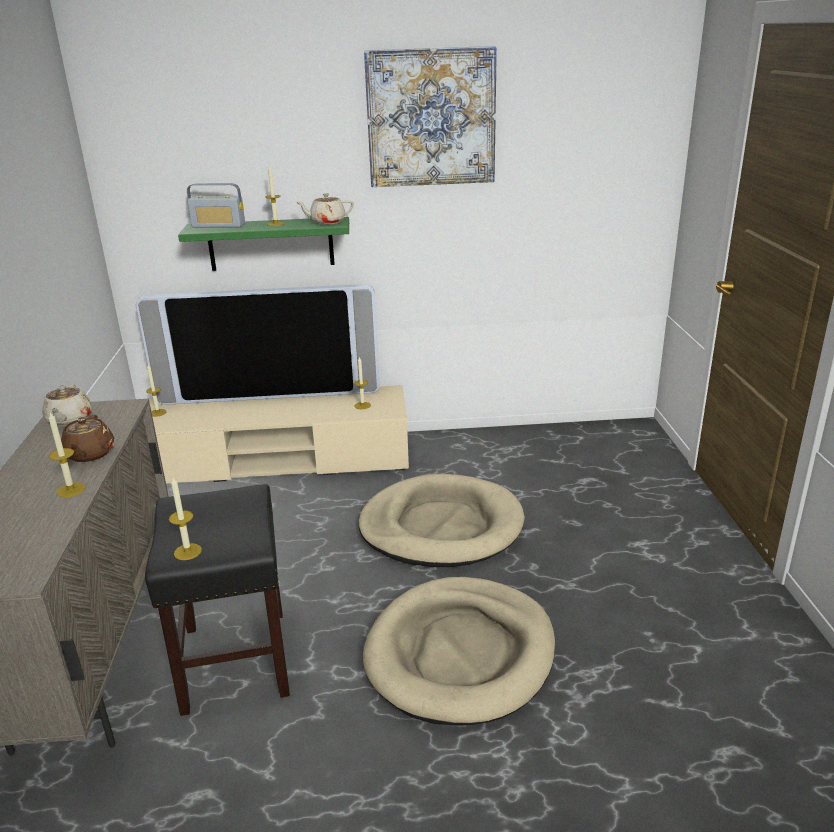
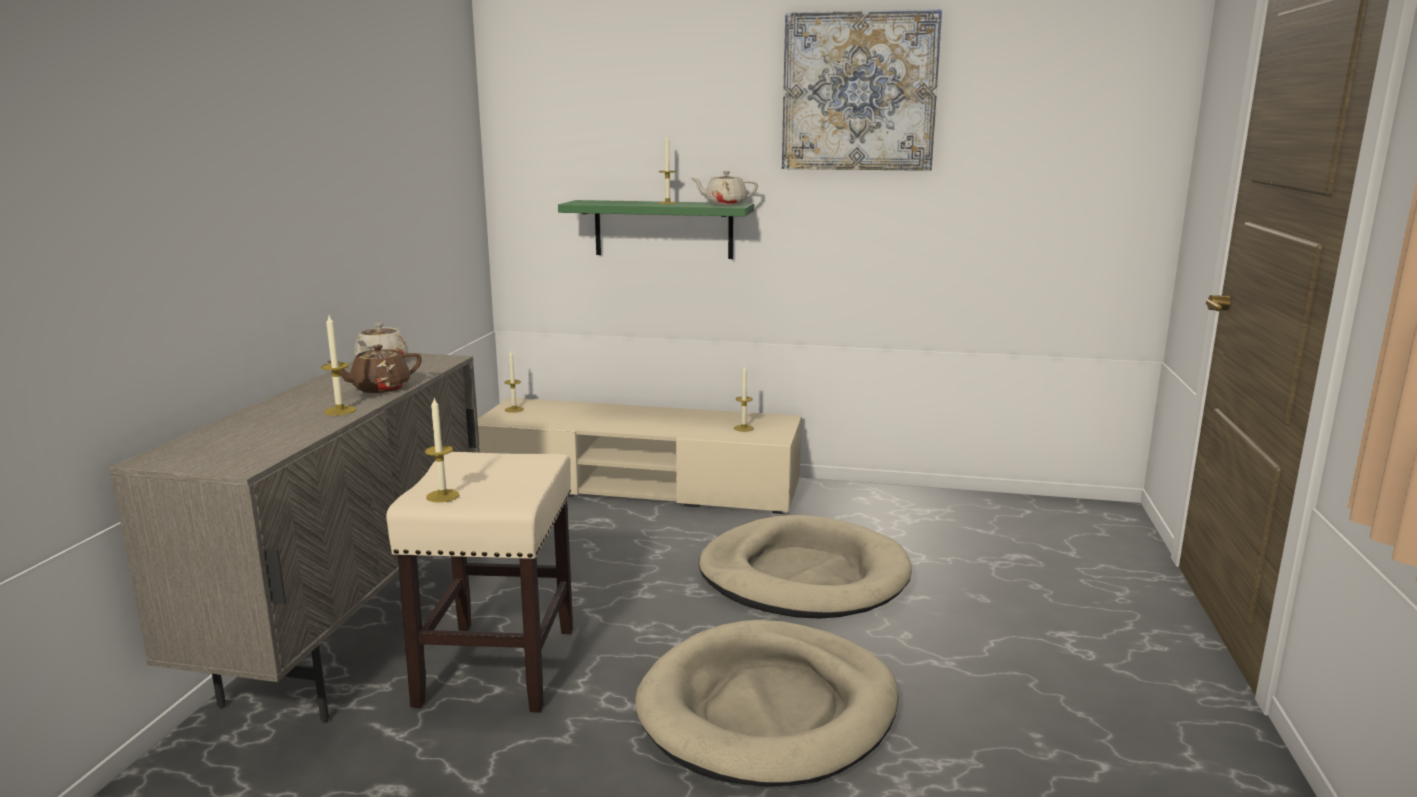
camera: 15 degrees right, 10 degrees down
(89, 454) = (379, 388): brown teapot -> brown teapot turned 45 degrees clockwise
(218, 226) = (606, 201): radio -> none
(235, 659) = (498, 664): black stool -> beige stool
(269, 394) = (643, 407): television -> none

